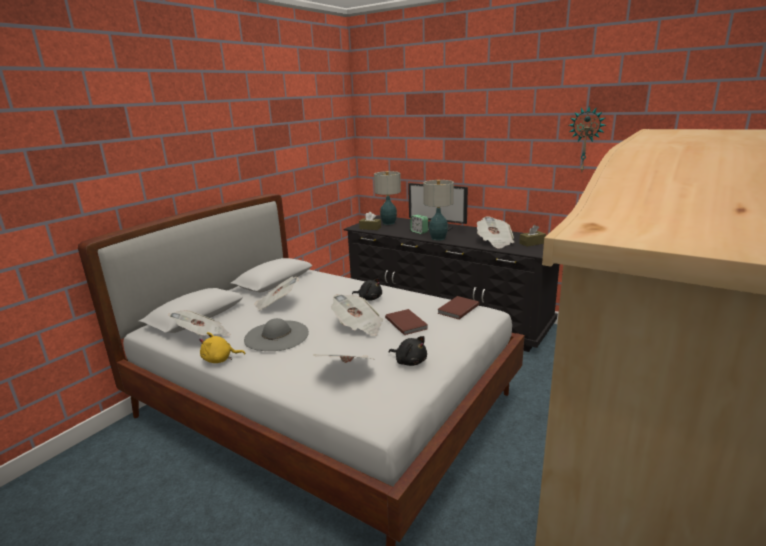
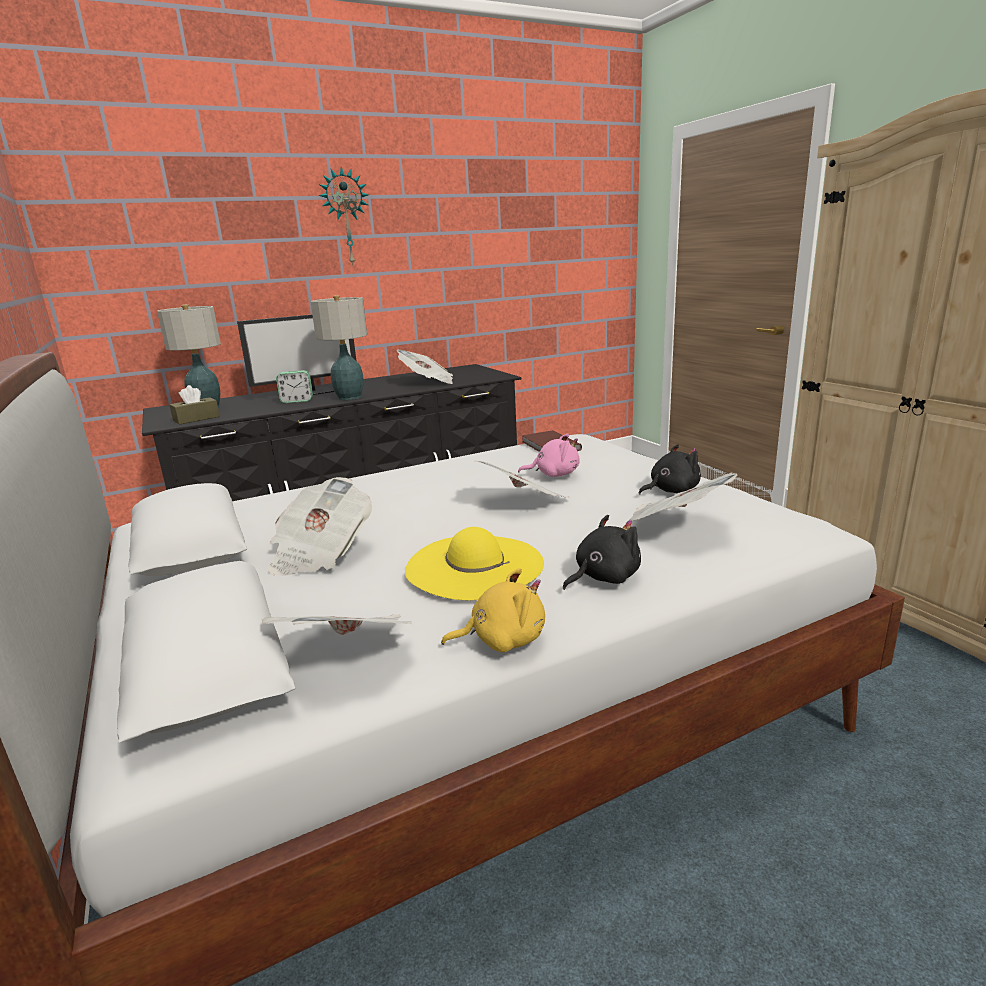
camera: 60 degrees left, 0 degrees up
(220, 359) = (502, 640): yellow plush toy -> yellow plush toy turned 120 degrees counterclockwise
(276, 336) = (474, 566): grey hat -> yellow hat
(369, 298) = (431, 482): black plush toy -> black plush toy (603, 577)
(406, 323) = (554, 474): brown book -> pink plush toy
(532, 243) = (464, 373): brown tissue box -> none
(585, 139) = (474, 229): wall clock -> wall clock (346, 217)

